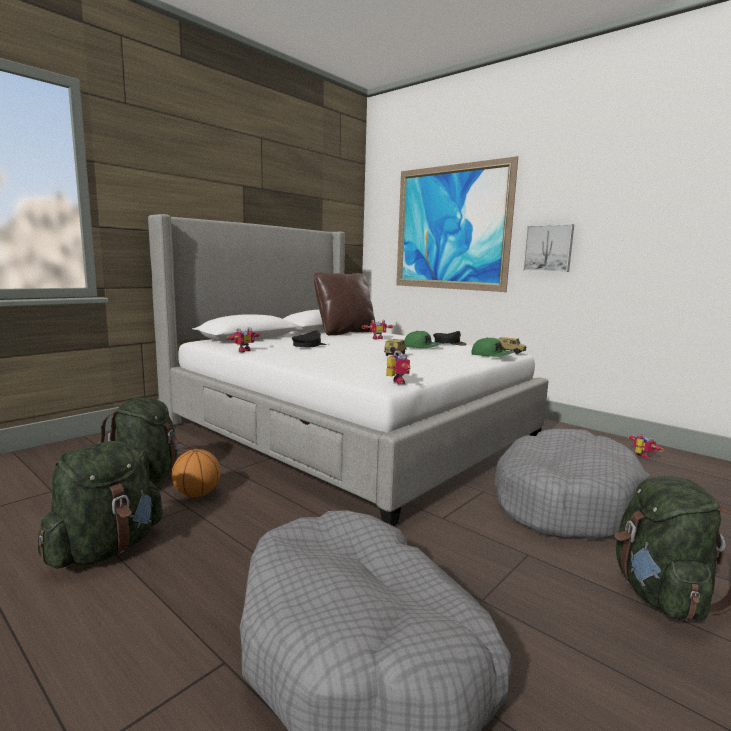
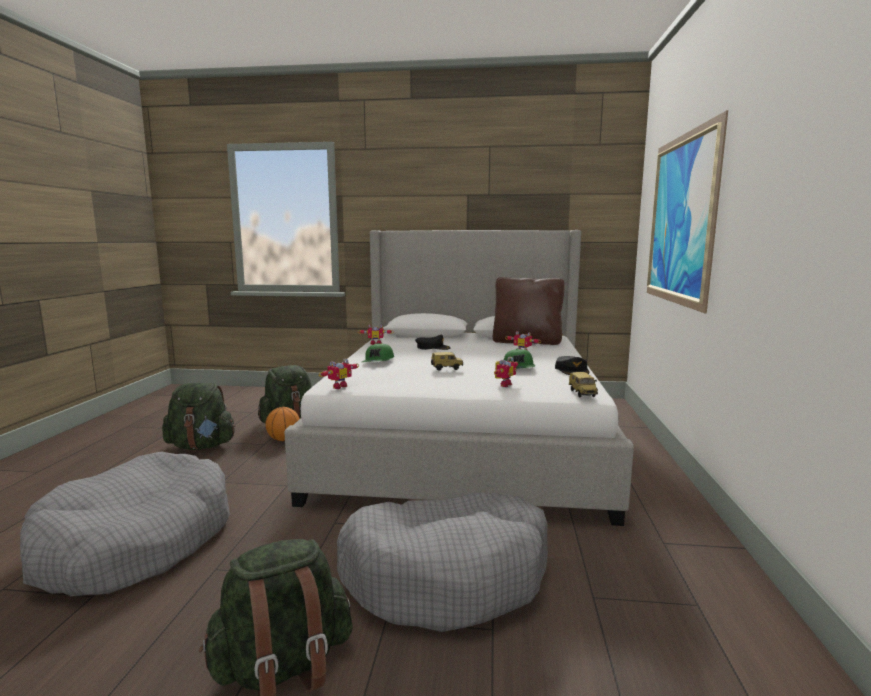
camera: 55 degrees right, 0 degrees up
(492, 355) = (539, 390): green cap -> green cap (378, 361)
(548, 248) = (740, 250): picture -> none
(640, 456) = (708, 617): toy robot -> toy robot (503, 384)

